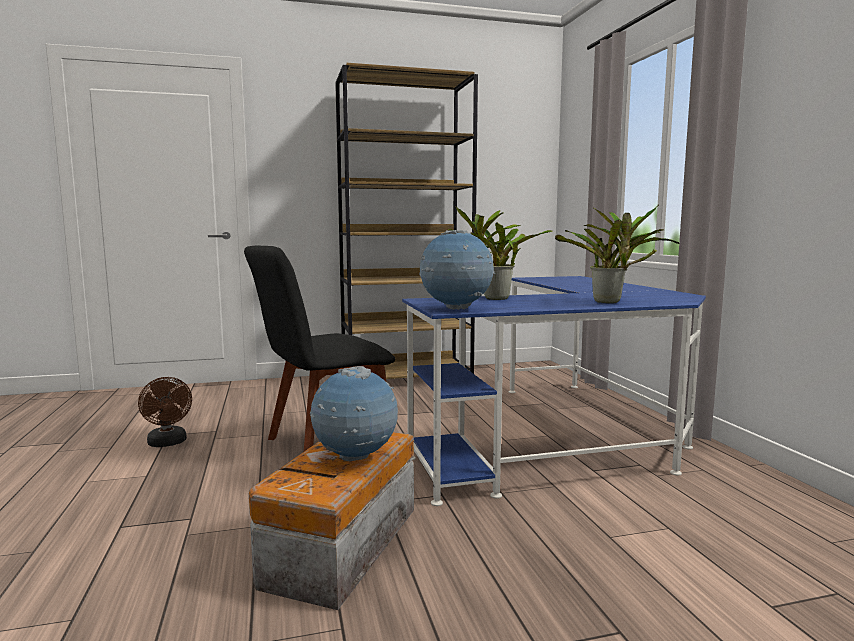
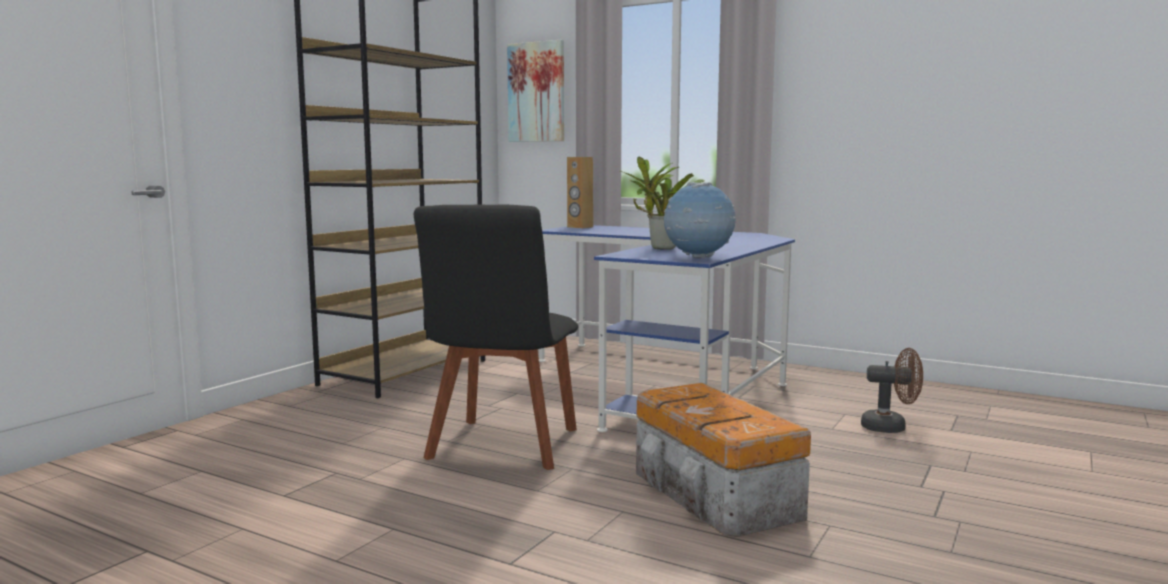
camera: 45 degrees left, 0 degrees up
(168, 443) = (315, 500): brown fan -> brown fan (891, 427)
(355, 458) = (727, 404): globe -> none
(562, 277) = (580, 227): none -> brown speaker
(577, 156) = (537, 92): none -> picture
(610, 302) = (746, 243): potted plant -> none

